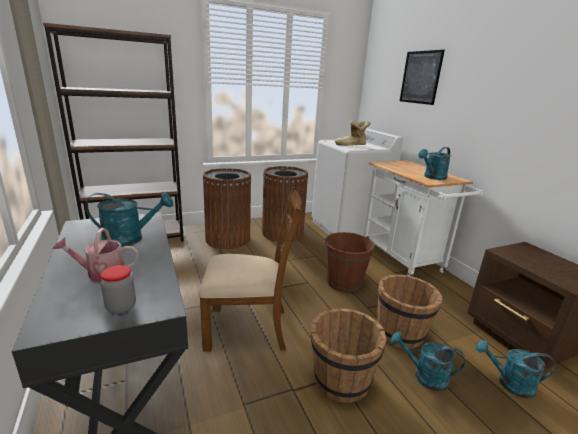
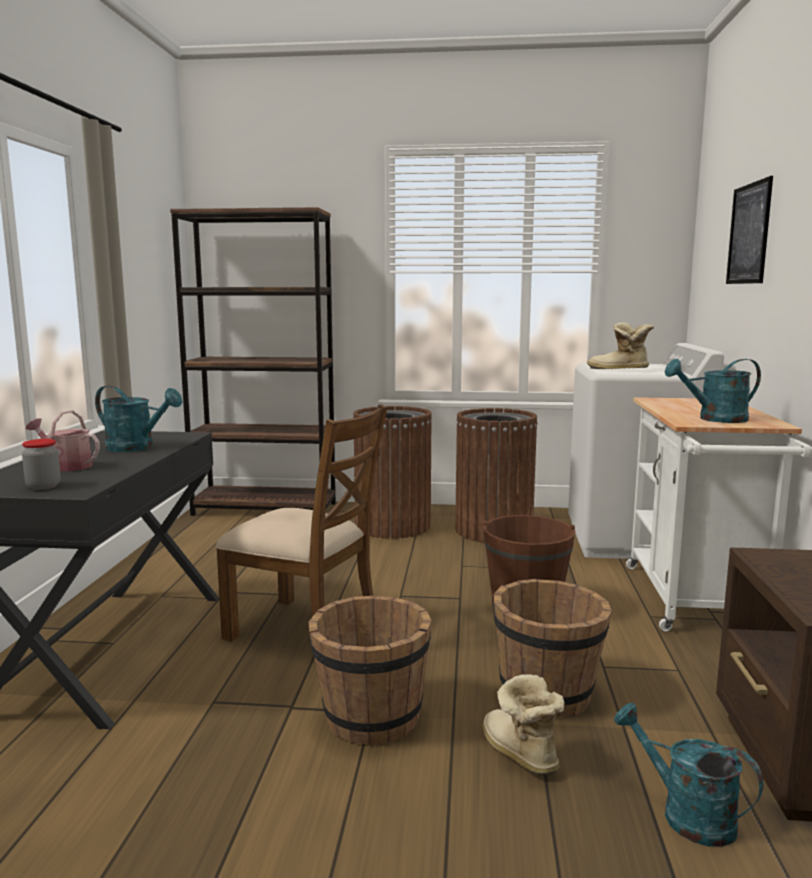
camera: 30 degrees right, 10 degrees down
(424, 376) = (518, 754): turquoise watering can -> boot

